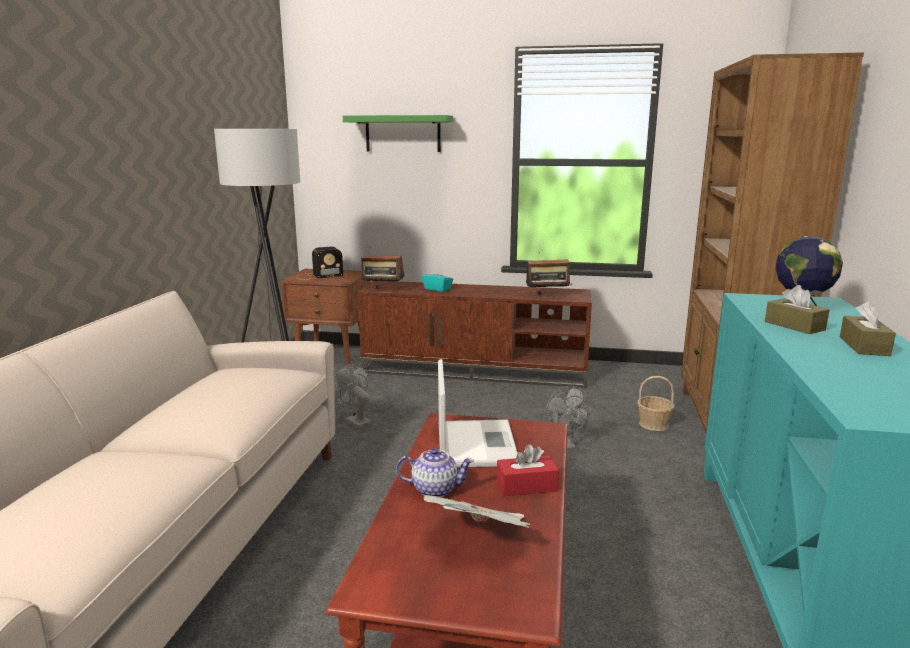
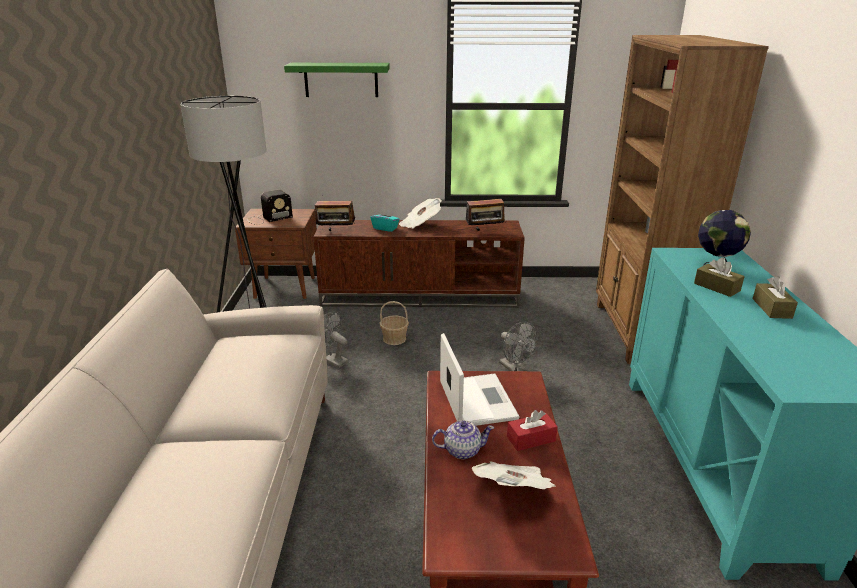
camera: 10 degrees left, 10 degrees up
(477, 287) = (420, 224): none -> newspaper
(654, 424) = (581, 340): basket -> basket (394, 339)

